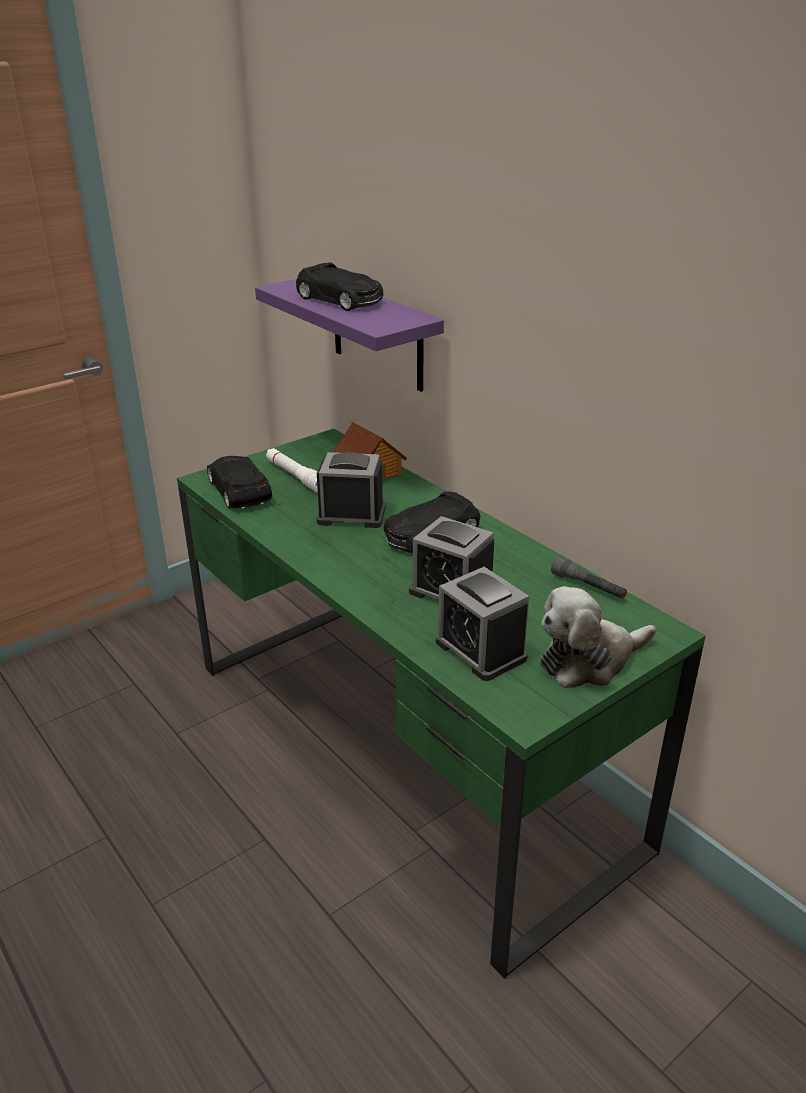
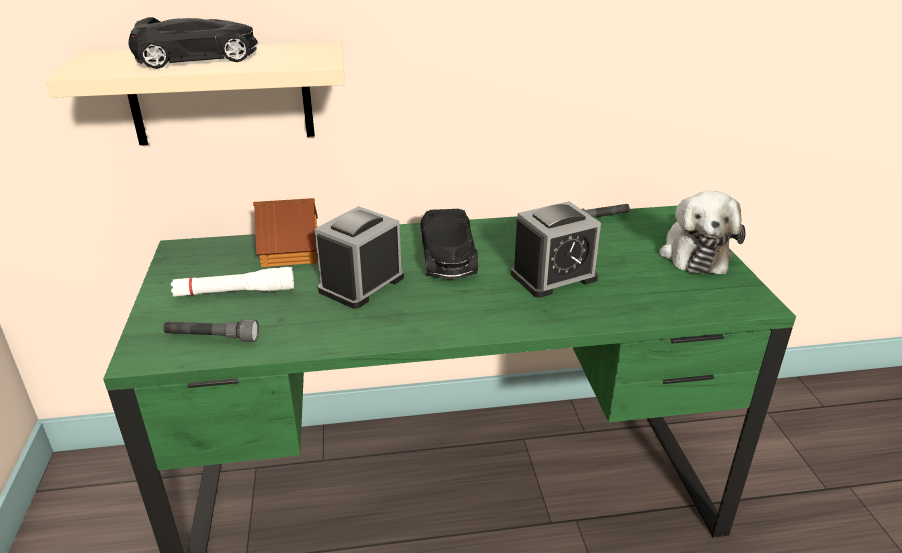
camera: 60 degrees left, 0 degrees up
(239, 491) = (212, 338): black toy car -> grey flashlight
(377, 333) = (221, 94): purple shelf -> beige shelf
(480, 650) = (653, 292): alarm clock -> none

